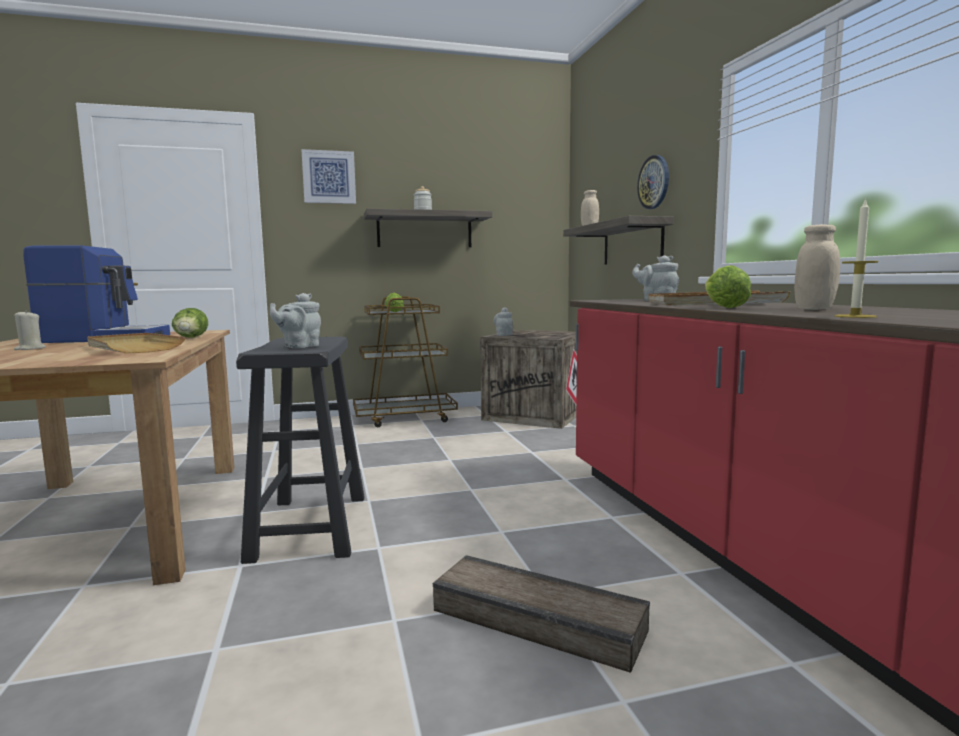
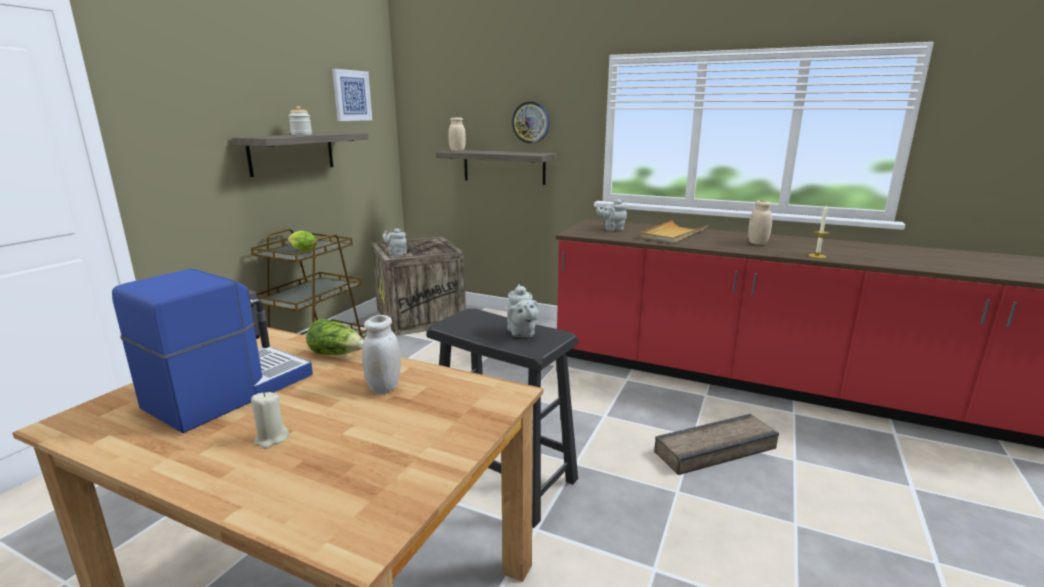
camera: 50 degrees left, 10 degrees up
(133, 347) = (384, 387): beige tray -> white jar
(329, 177) = (186, 93): picture -> picture (351, 95)
(722, 307) = (717, 245): lettuce -> none

